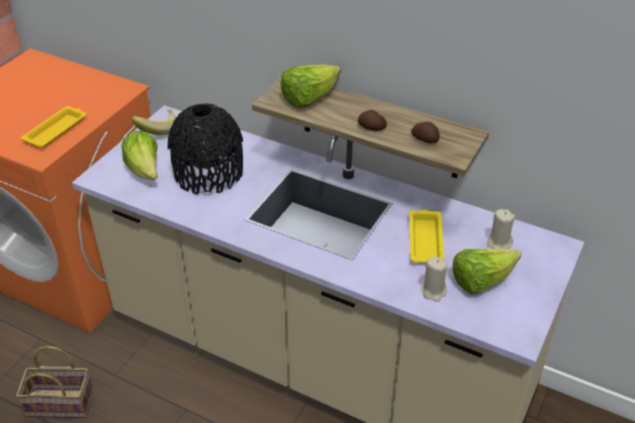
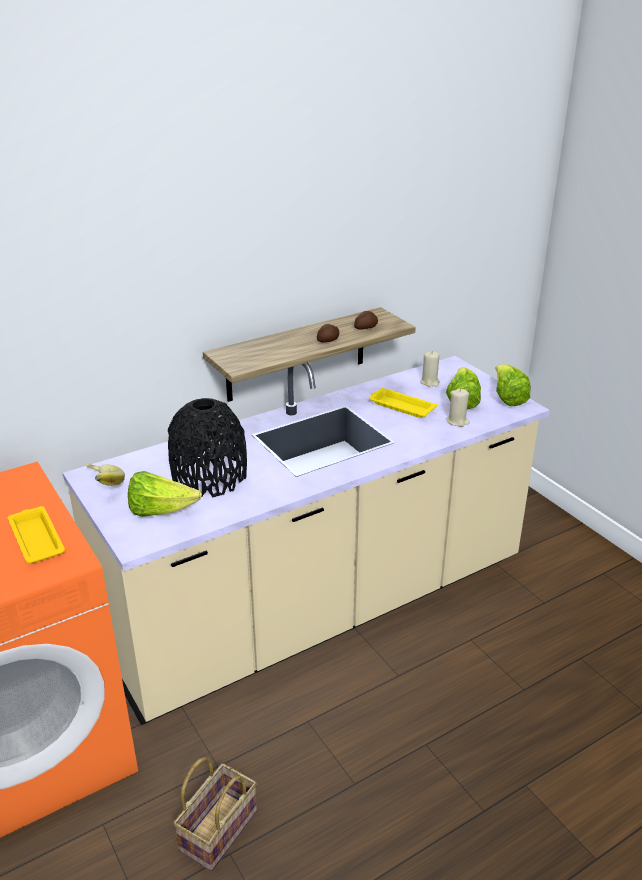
camera: 60 degrees left, 10 degrees down
(309, 99) = (257, 352): lettuce -> lettuce (508, 398)

